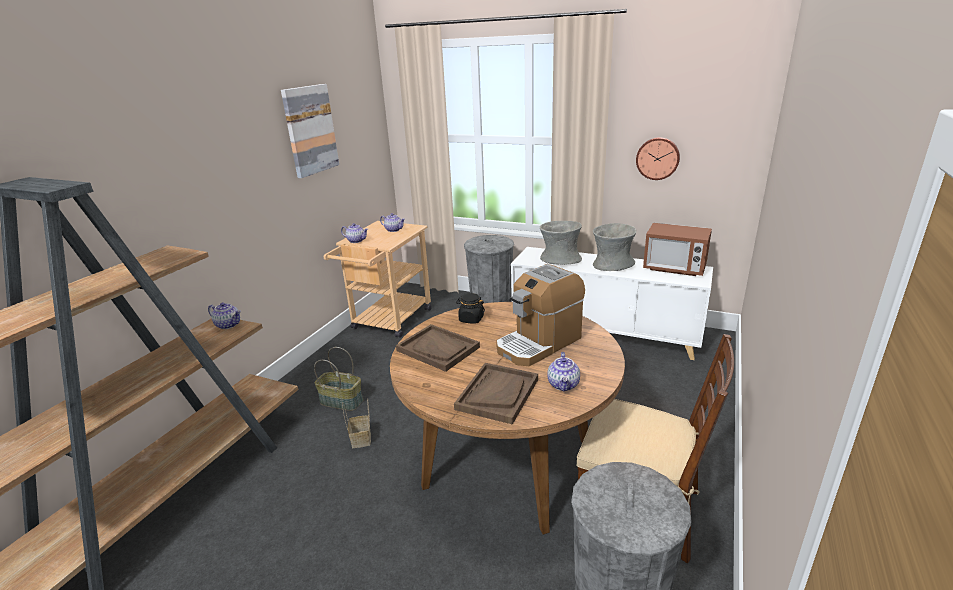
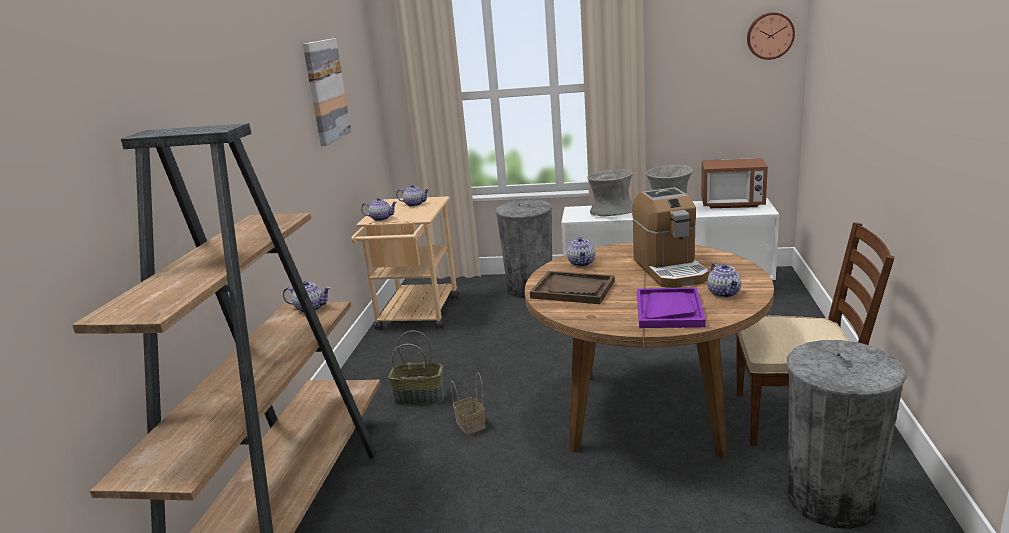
camera: 15 degrees left, 5 degrees down
(471, 319) = (582, 263): black jar -> teapot
(497, 394) = (669, 310): brown tray -> purple tray
(538, 343) = (670, 269): coffee machine -> coffee machine turned 45 degrees counterclockwise
(657, 158) = (695, 94): wall clock -> wall clock (770, 36)

